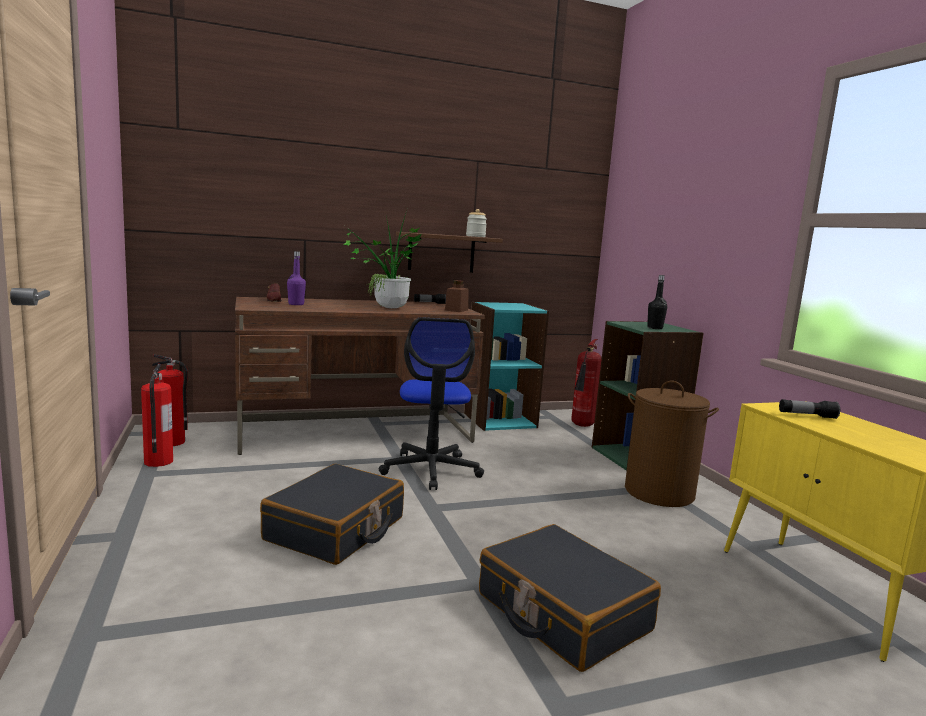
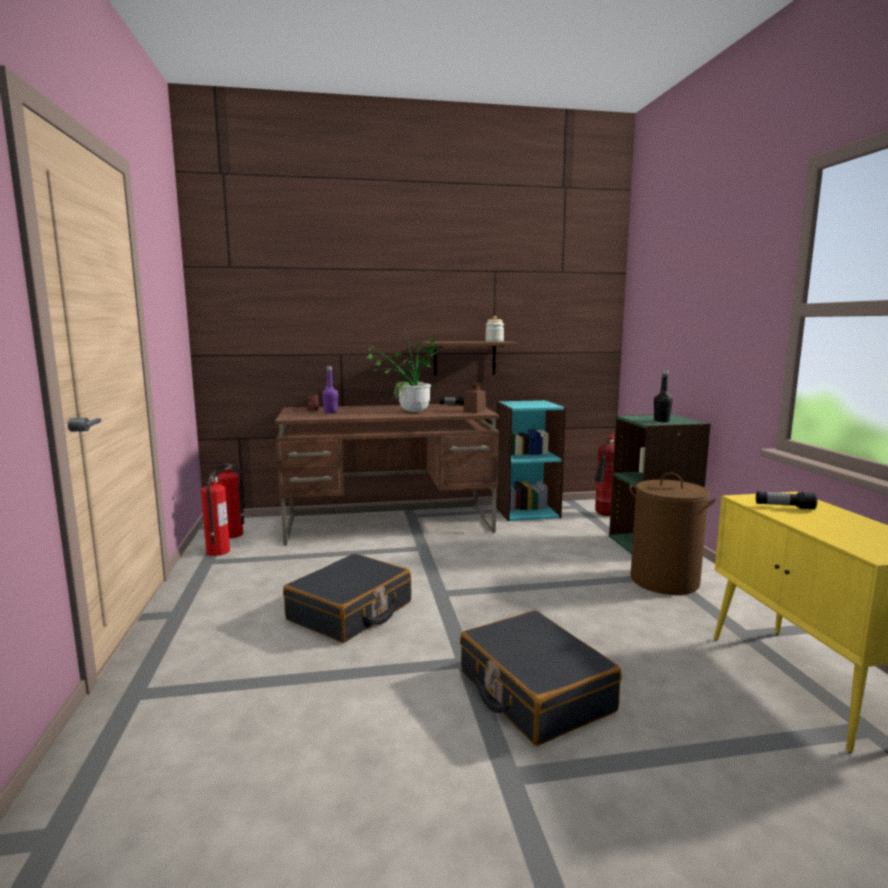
camera: 10 degrees right, 0 degrees up
(431, 470) = (448, 558): office chair -> none

